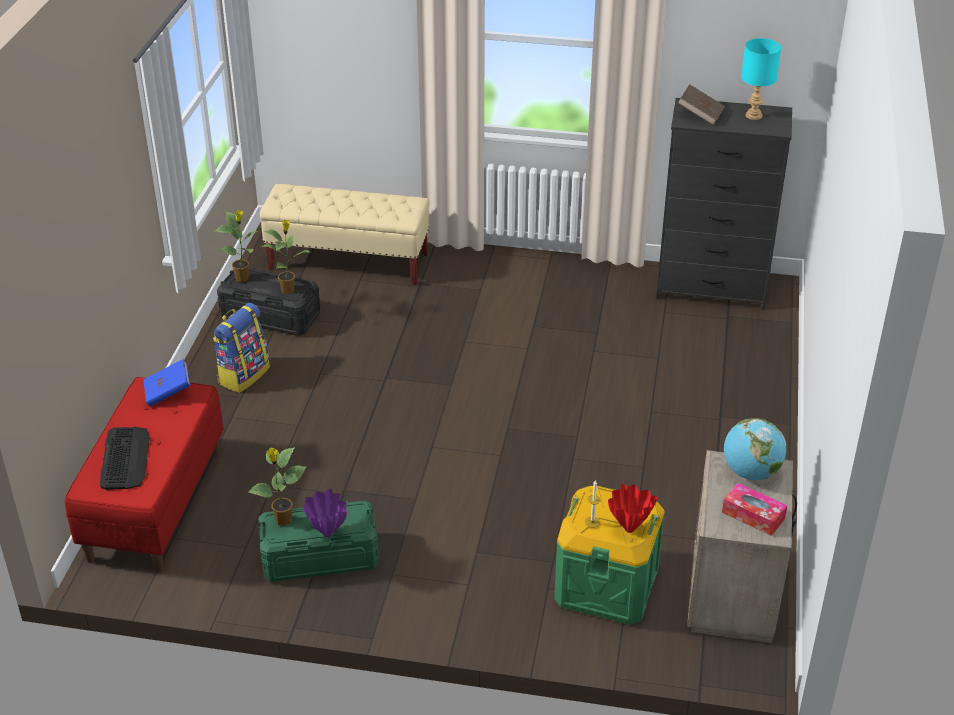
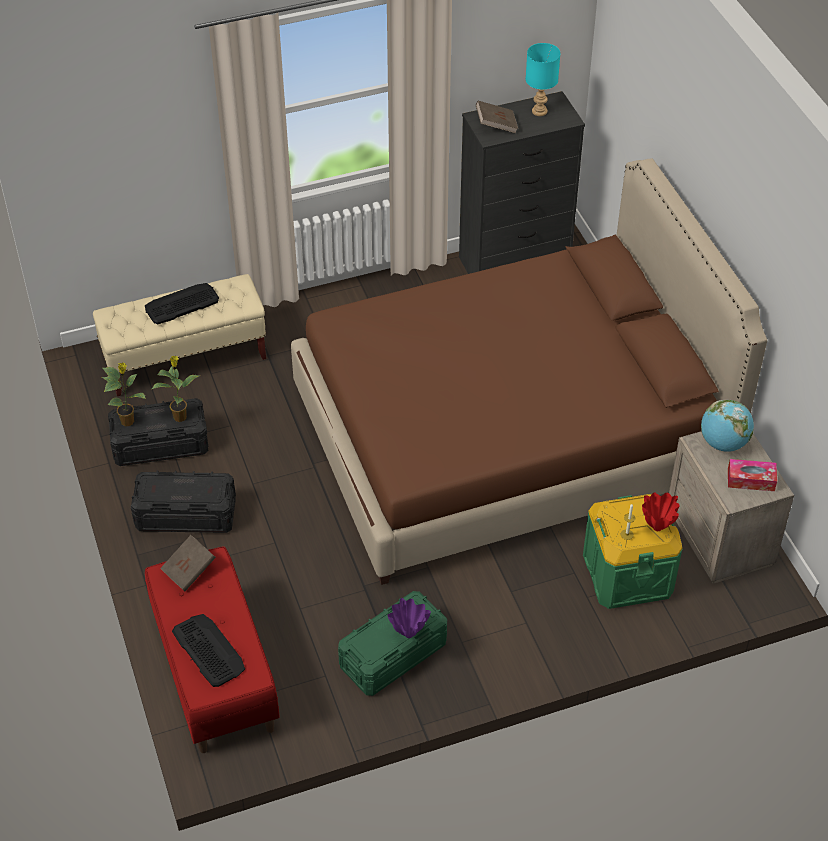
camera: 30 degrees left, 10 degrees up
(168, 392) = (189, 570): blue book -> brown book
(243, 375) = (186, 514): backpack -> black storage box
(283, 521) = (364, 641): potted plant -> none
(350, 200) = (181, 304): none -> keyboard
(585, 424) = (509, 437): none -> brown bed

